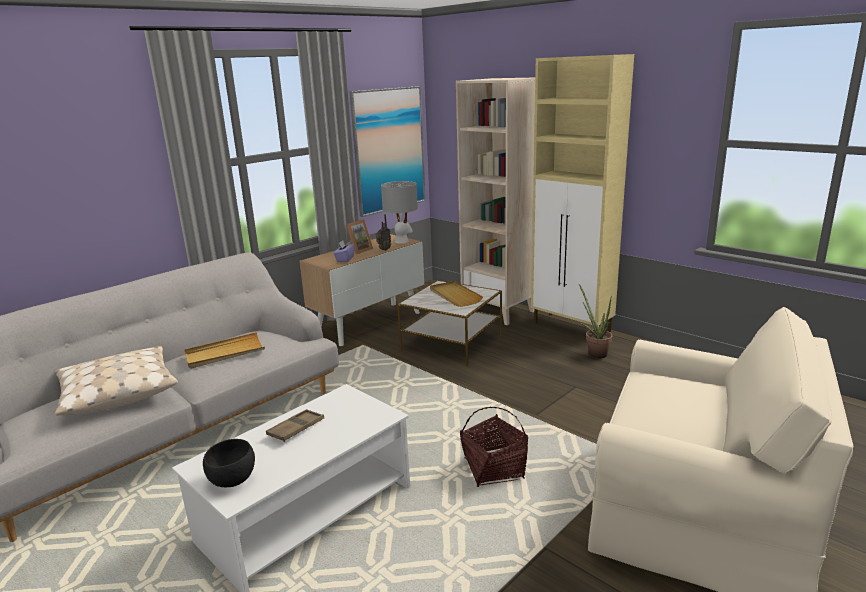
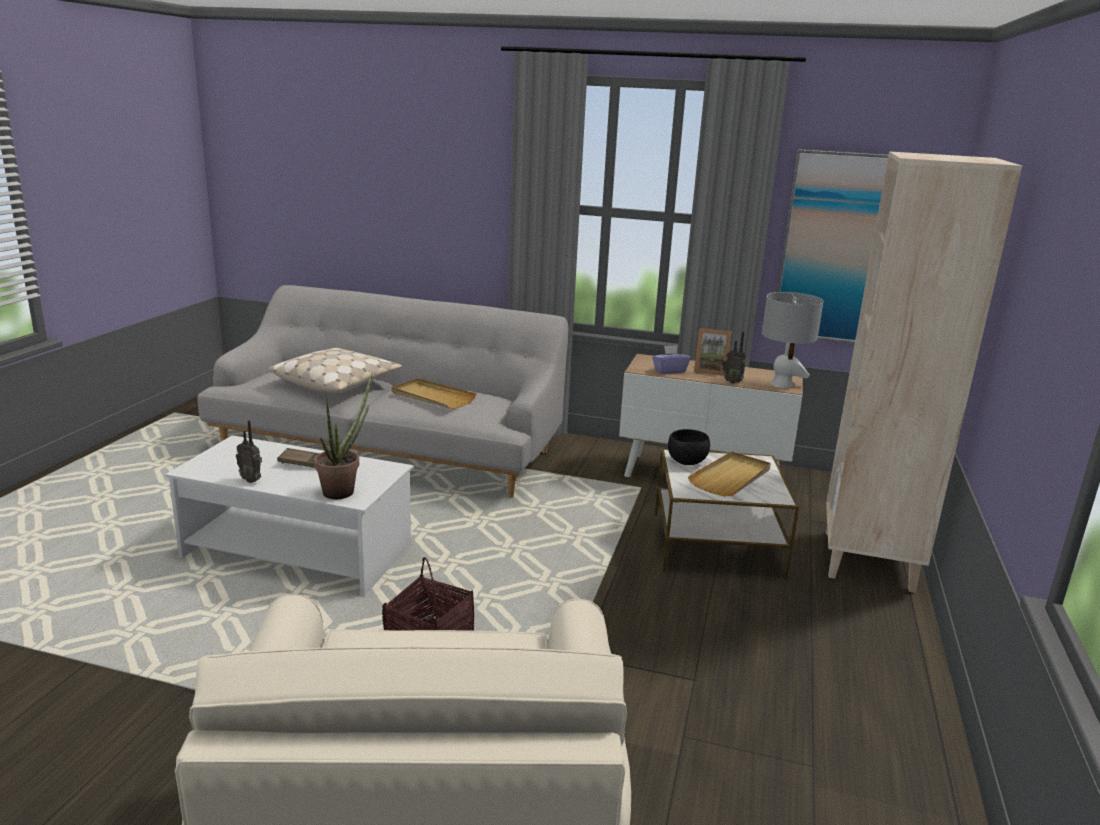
camera: 60 degrees right, 0 degrees up
(232, 480) = (218, 461): black bowl -> black bowl (686, 462)
(298, 463) = (251, 480): none -> radio
(572, 327) = (903, 643): beige cabinet -> none
(594, 353) = (833, 683): potted plant -> potted plant (343, 490)

